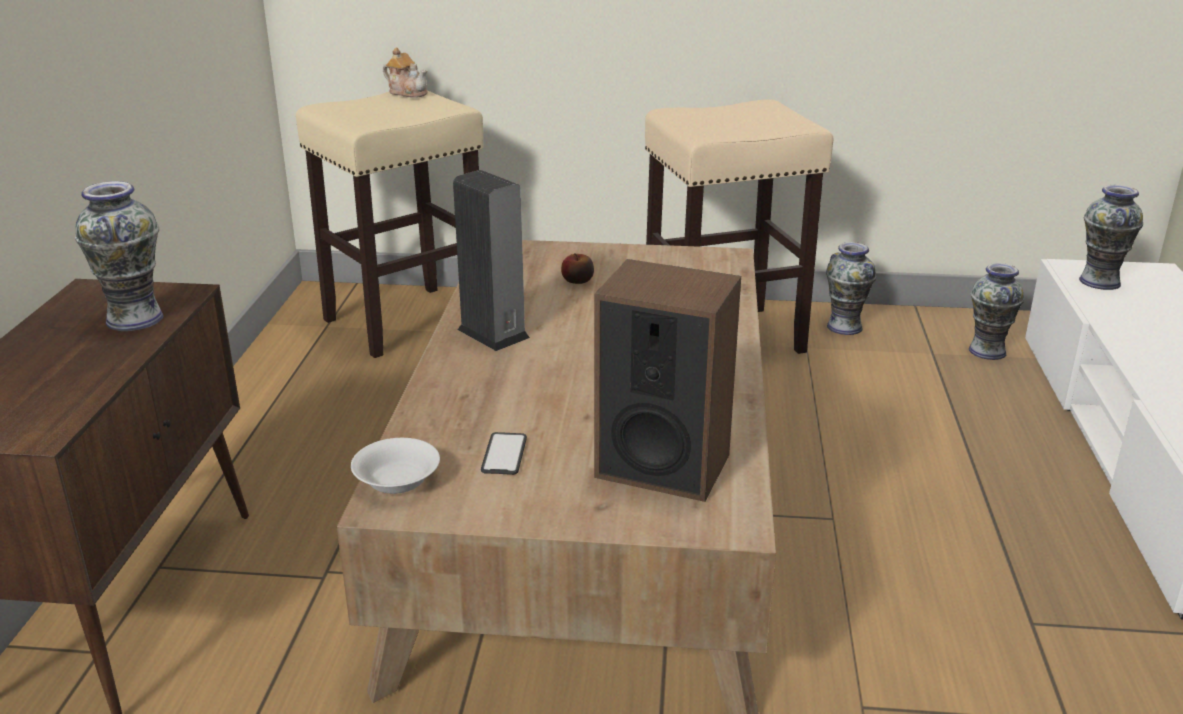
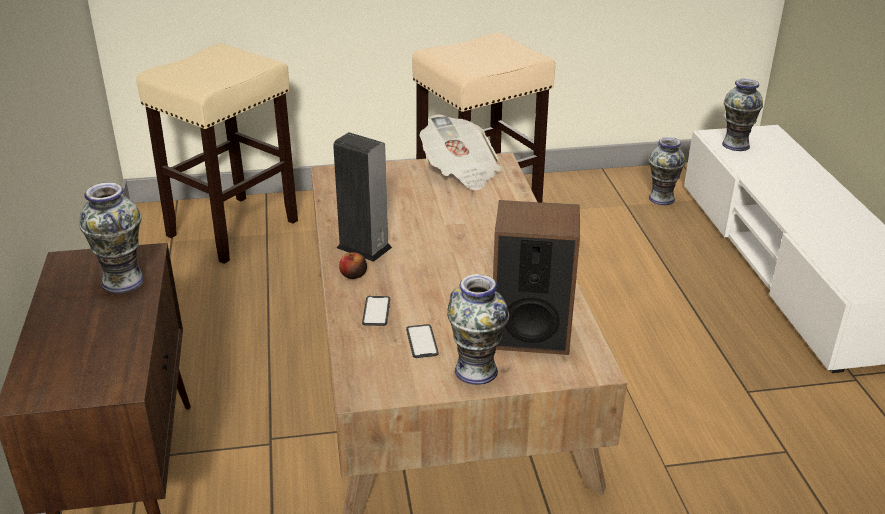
camera: 15 degrees left, 5 degrees up
(398, 481) = (360, 373): white bowl -> none
(408, 92) = (219, 51): teapot -> none
(464, 409) = (376, 311): none -> phone
(577, 281) = (402, 195): apple -> apple (353, 275)
(670, 263) = (460, 172): none -> newspaper
(844, 327) = (560, 192): vase -> vase (476, 370)

